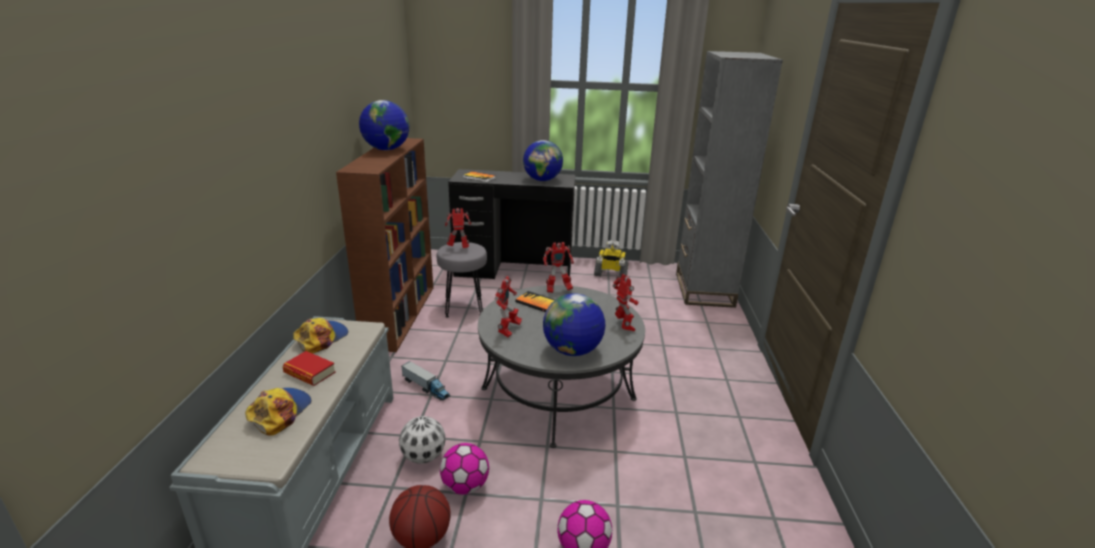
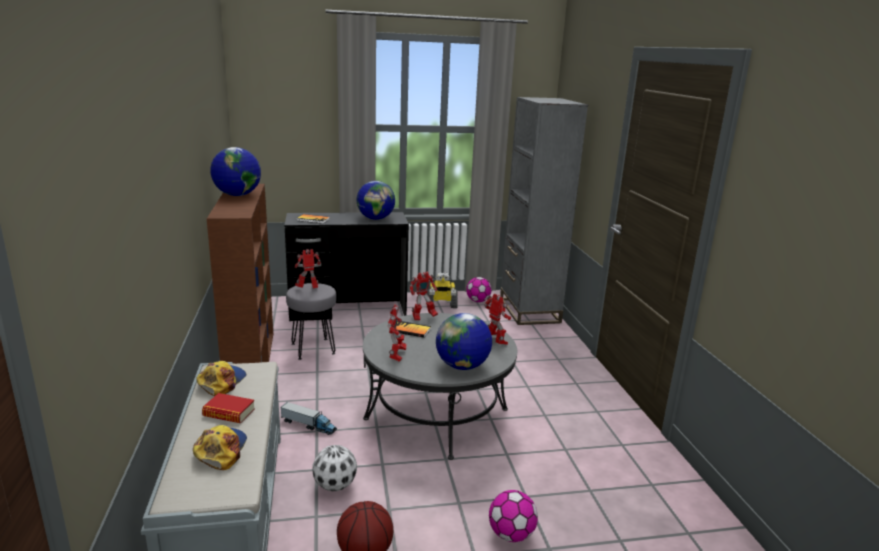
camera: 15 degrees left, 5 degrees down
(465, 486) = (386, 504): football -> football (478, 301)

